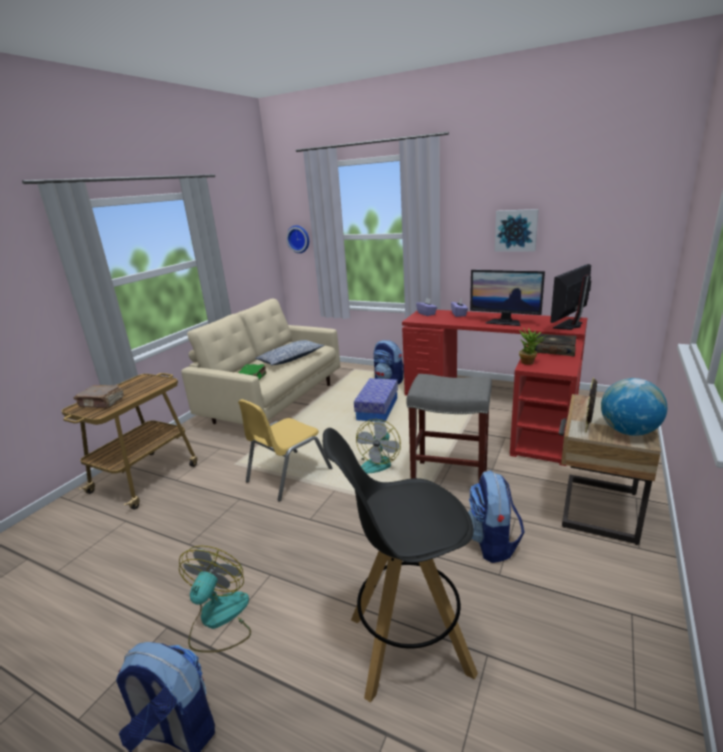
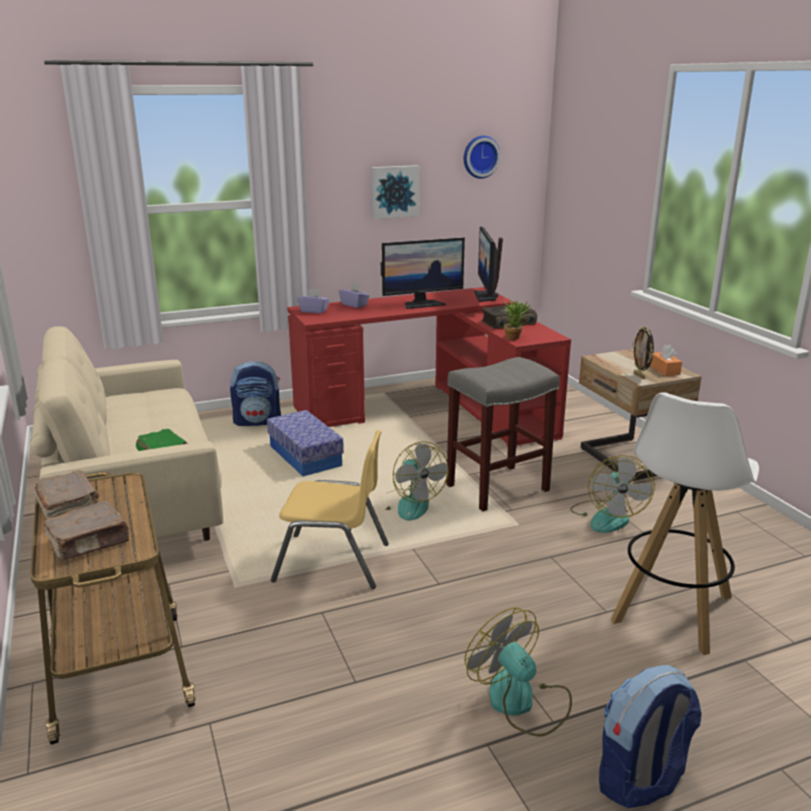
camera: 50 degrees left, 0 degrees up
(129, 385) = (69, 507): none -> brown book
(288, 475) = (333, 562): yellow chair -> yellow chair turned 75 degrees counterclockwise
(290, 359) = (160, 417): pillow -> none
(299, 239) = (41, 217): wall clock -> wall clock (480, 156)
(407, 645) = (671, 609): black stool -> white stool
(492, 543) = (607, 516): backpack -> fan
(628, 431) = (664, 370): globe -> orange tissue box

